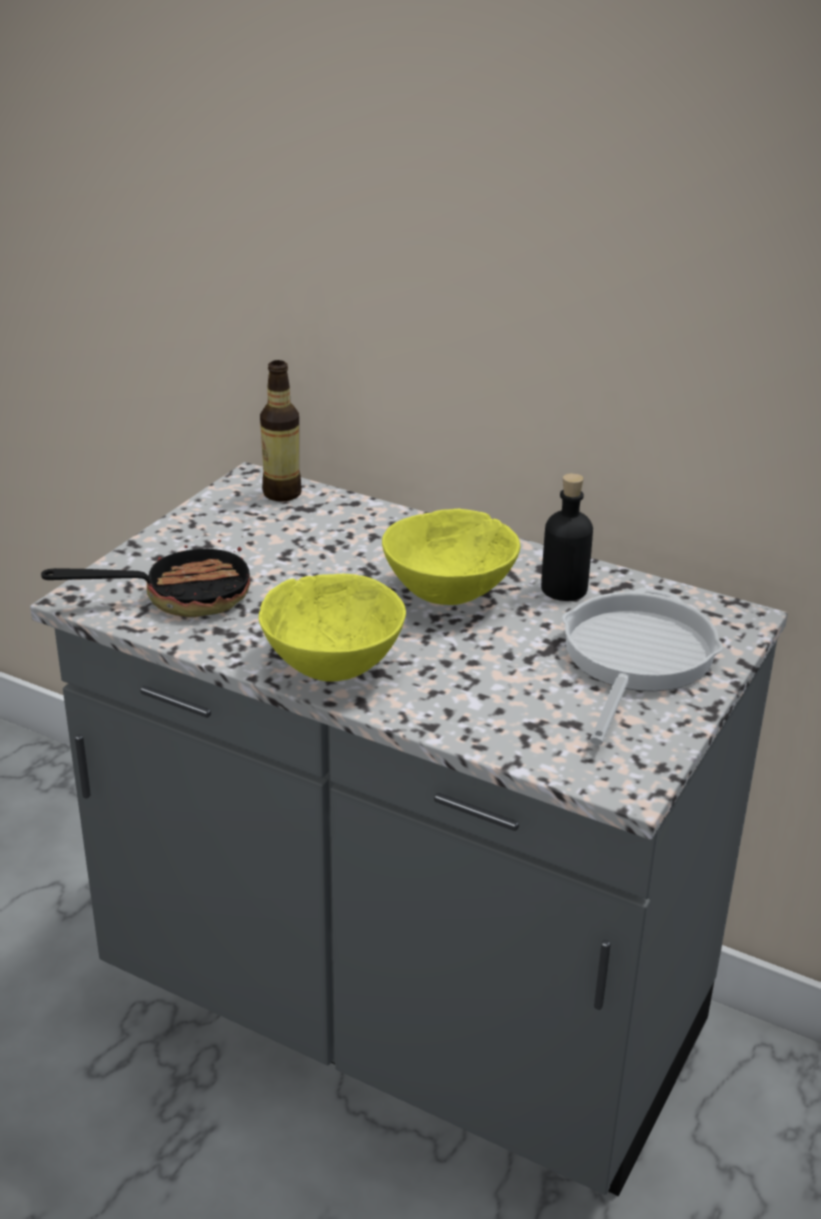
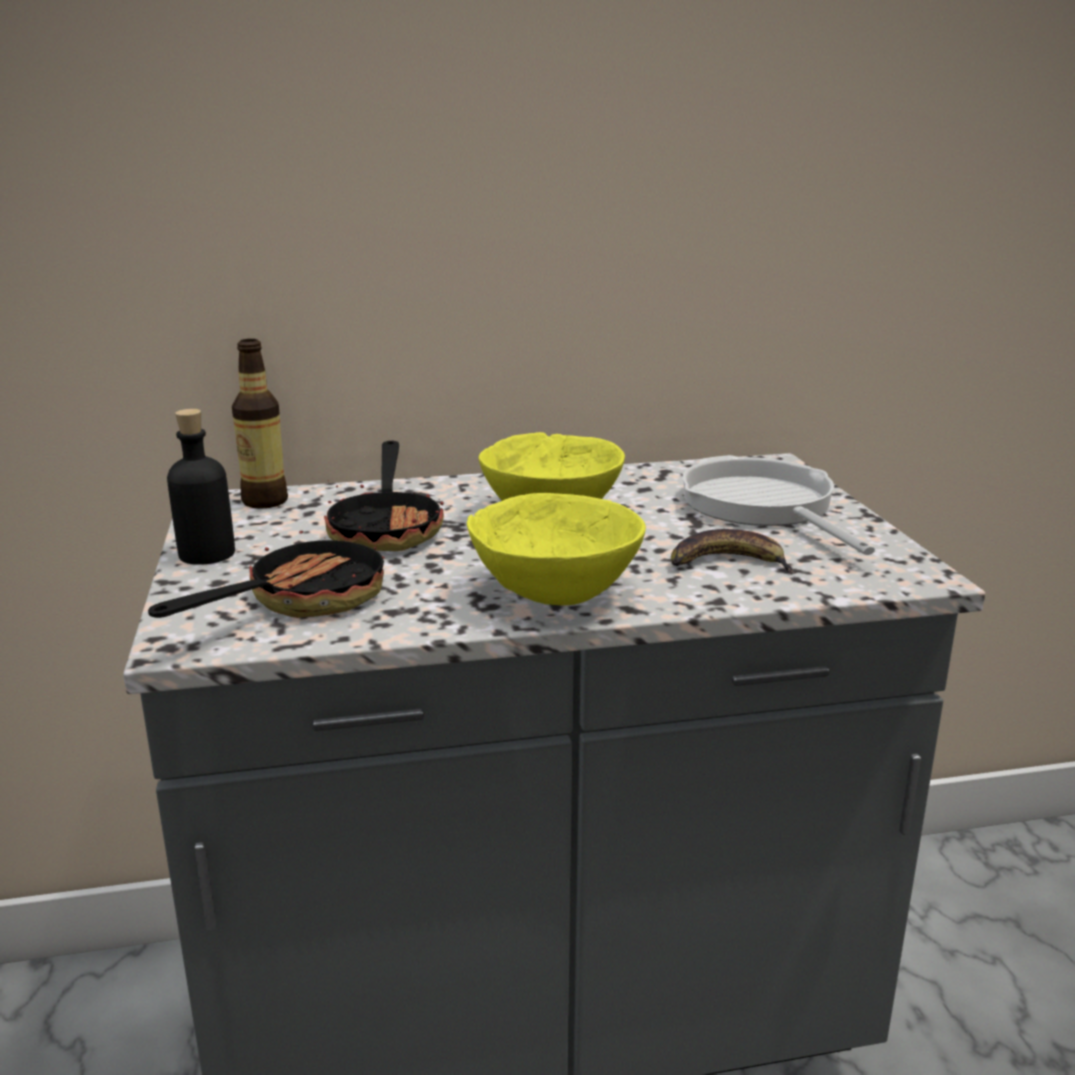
camera: 40 degrees left, 10 degrees down
(321, 554) = (387, 528): none -> frying pan
(498, 698) = (727, 563): none -> banana
(564, 589) = (629, 486): black bottle -> black bottle (206, 554)

